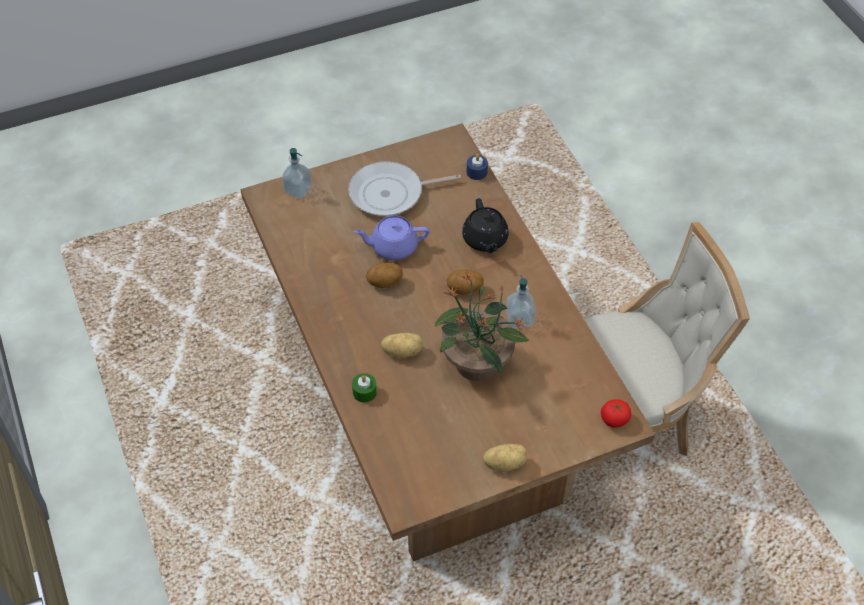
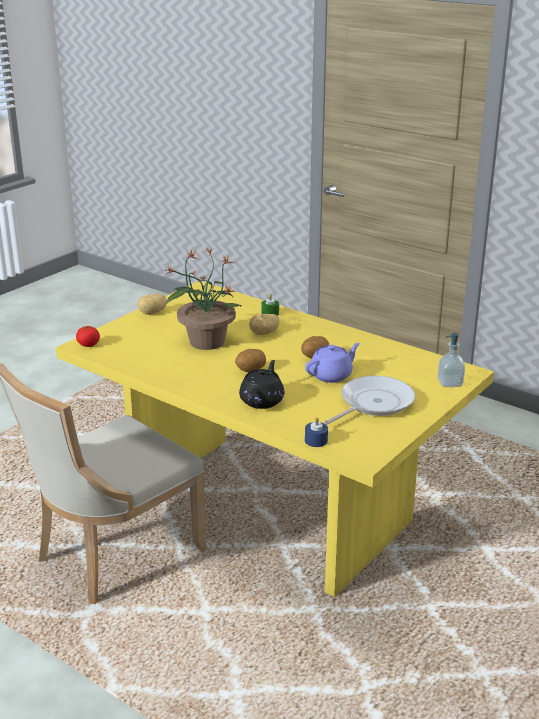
camera: 150 degrees right, 25 degrees down
(434, 417) = (267, 509): brown dining table -> yellow dining table
(485, 240) = (262, 400): black teapot -> black teapot turned 60 degrees clockwise
(519, 319) = (194, 368): soap dispenser -> none

